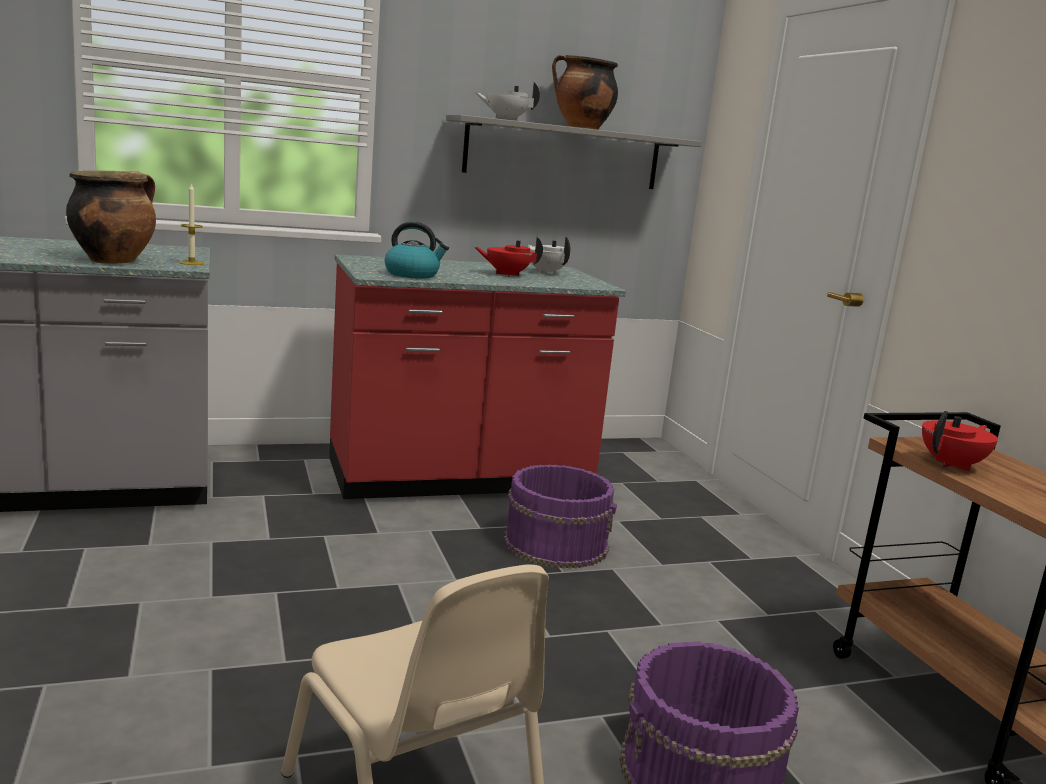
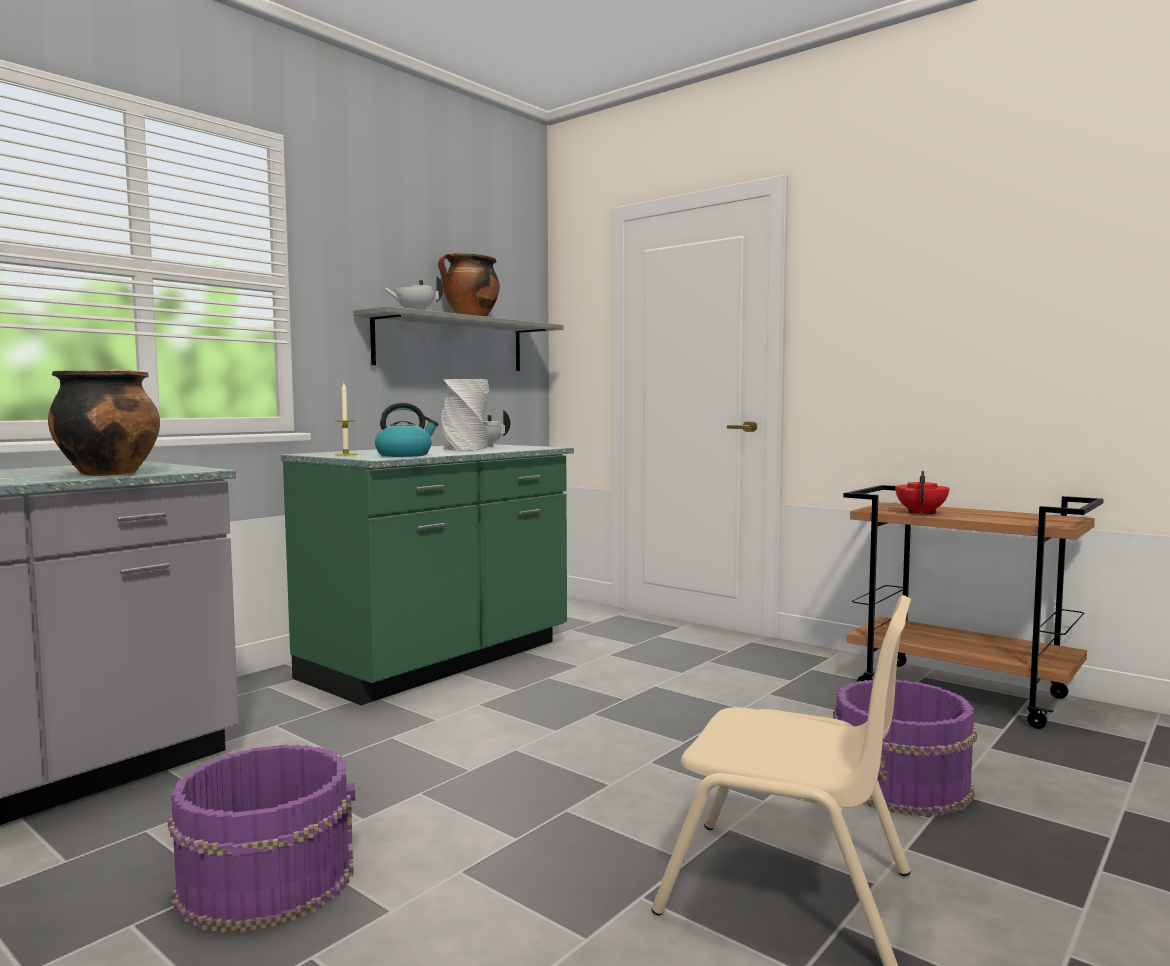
camera: 30 degrees left, 10 degrees down
(191, 263) = (191, 467): candle -> candle (346, 454)
(459, 478) = (440, 661): red counter -> green counter
(507, 274) = (465, 449): red teapot -> grey vase
(556, 543) = (590, 682): purple bucket -> purple bucket (267, 878)

